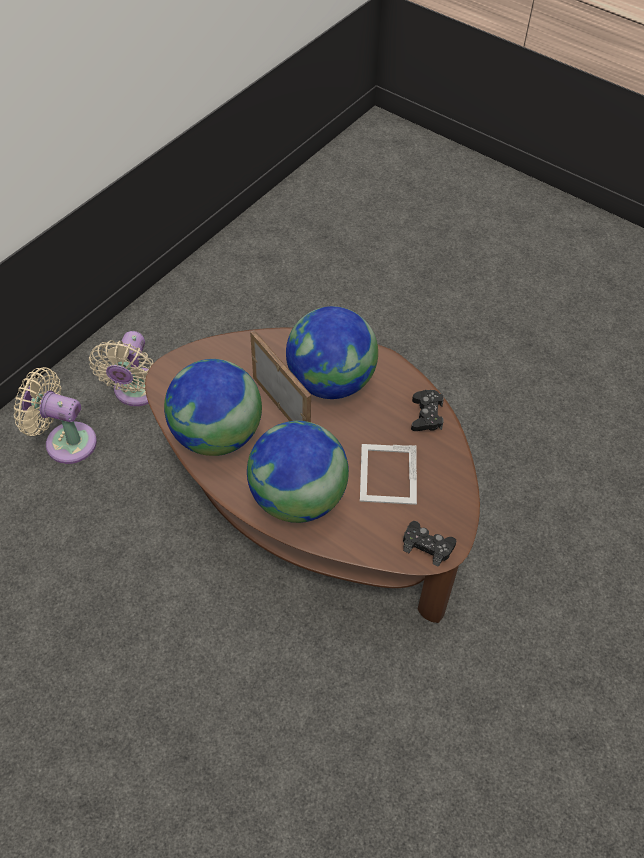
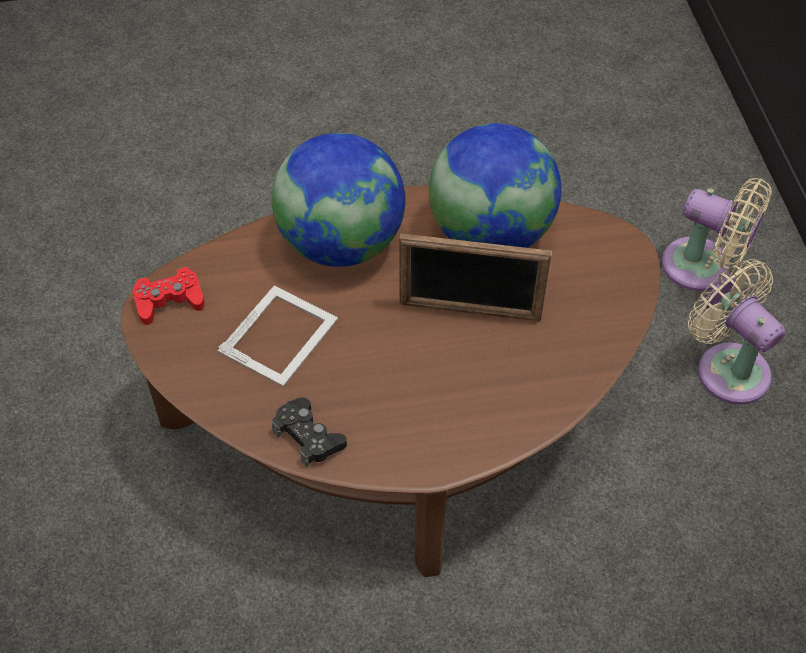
camera: 135 degrees right, 0 degrees up
(65, 441) = (703, 268): beige fan -> beige fan turned 60 degrees clockwise
(330, 382) = (458, 383): globe -> none
(387, 474) = (280, 335): picture frame -> picture frame turned 75 degrees clockwise
(427, 546) = (169, 301): black game controller -> red game controller

